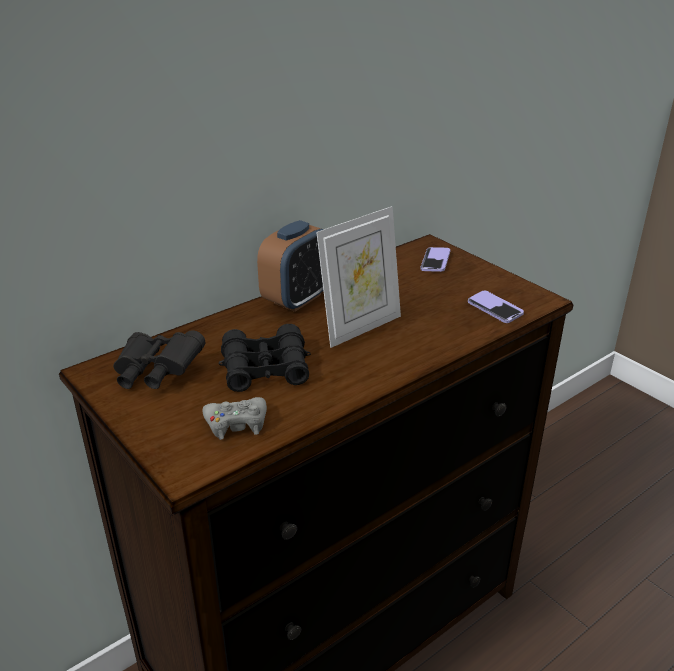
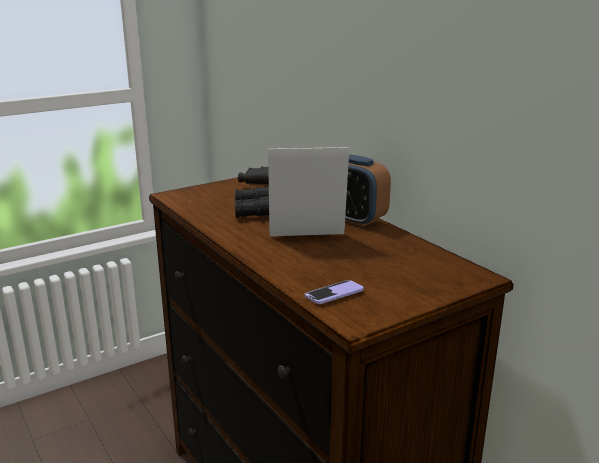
camera: 95 degrees right, 10 degrees down
(236, 424) = (204, 204): grey game controller -> none
(360, 327) = (307, 238): picture frame -> picture frame turned 120 degrees clockwise
(435, 261) = (438, 276): phone -> none

